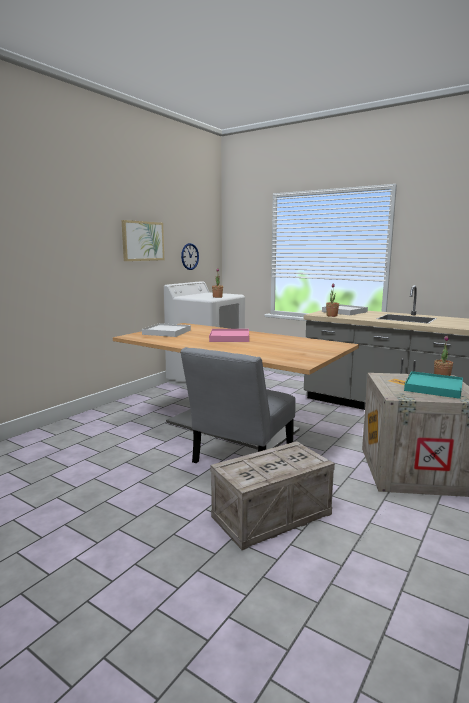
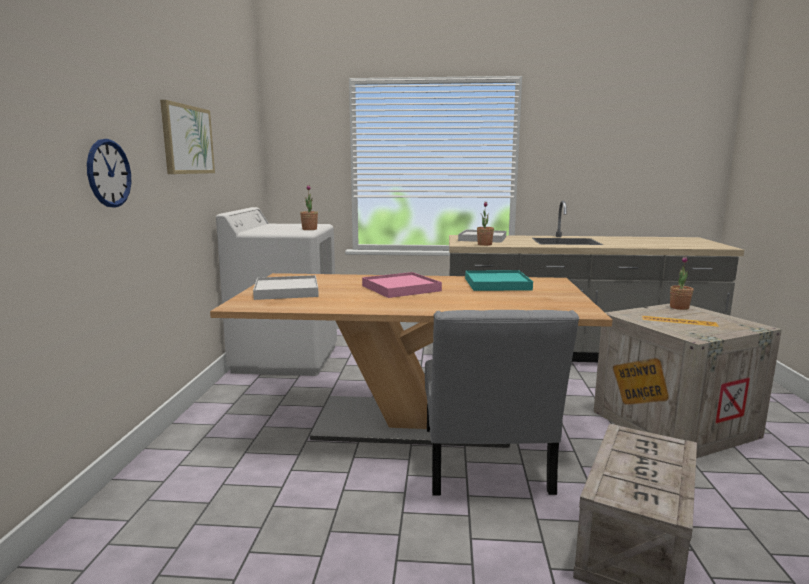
camera: 30 degrees left, 0 degrees up
(189, 256) = (237, 168): wall clock -> wall clock (109, 173)
(433, 387) = (698, 320): turquoise tray -> turquoise tray (497, 284)

